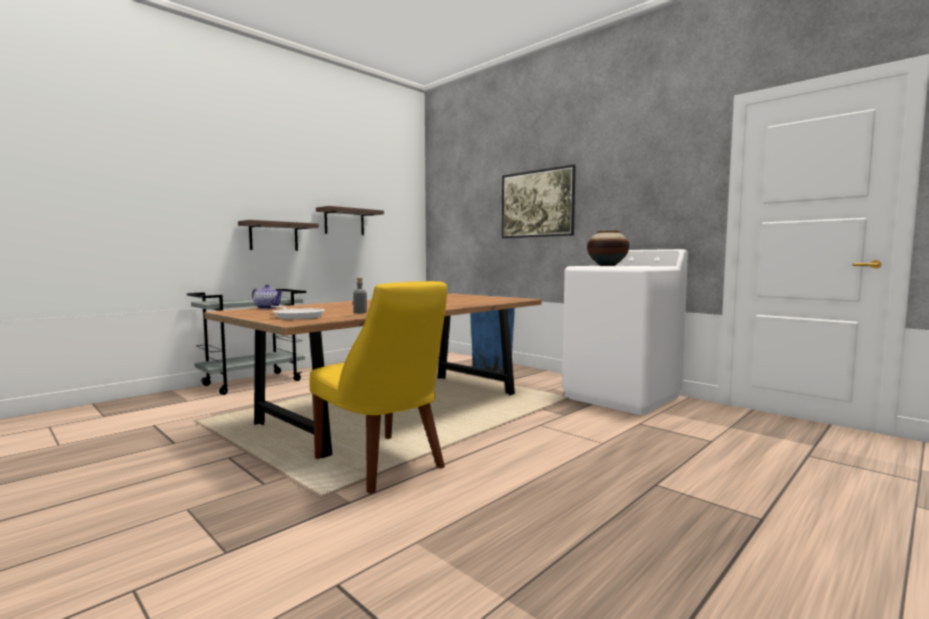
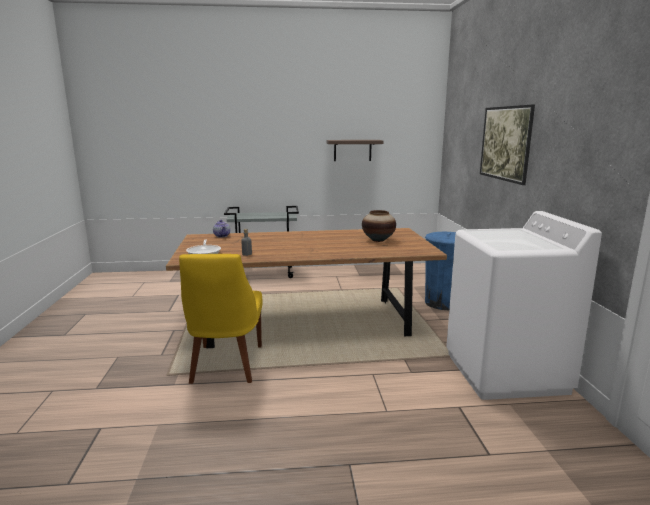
camera: 40 degrees right, 10 degrees up
(273, 236) = (290, 165): shelf -> none
(607, 266) = (498, 235): vase -> vase (378, 240)

